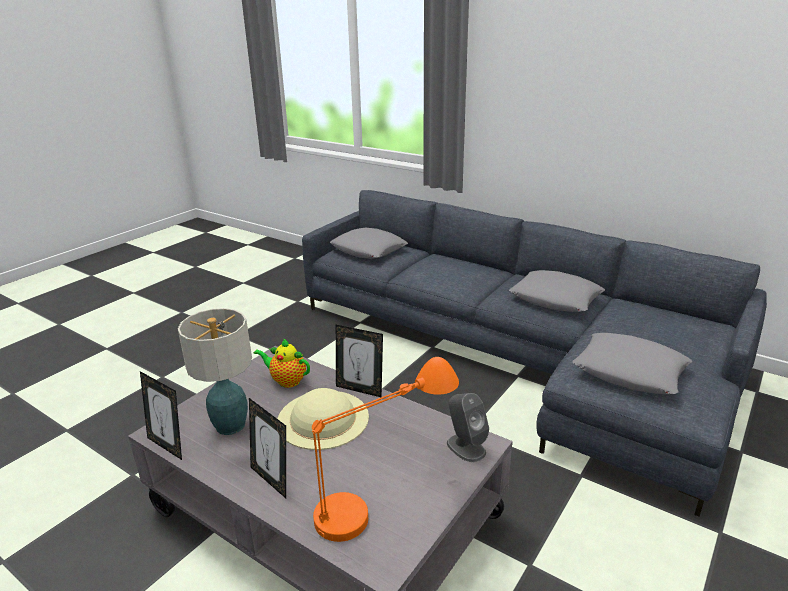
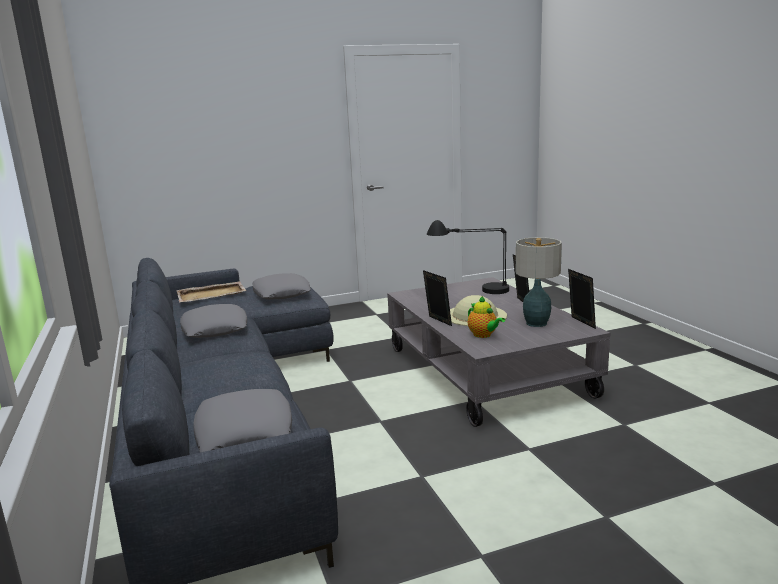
camera: 145 degrees left, 10 degrees down
(383, 499) = (471, 291): orange table lamp -> black table lamp
(465, 447) = (412, 295): grey speaker -> none
(693, 337) = (212, 294): none -> beige tray

